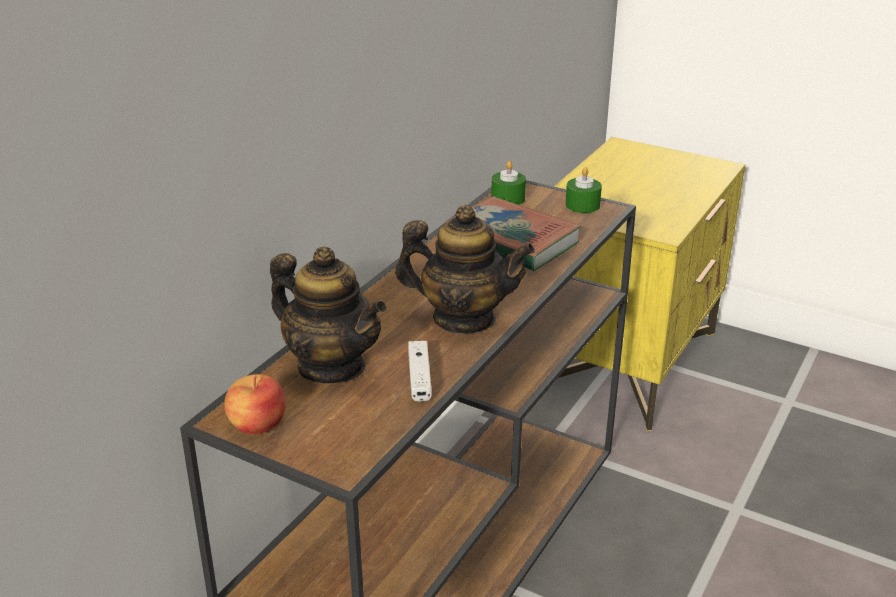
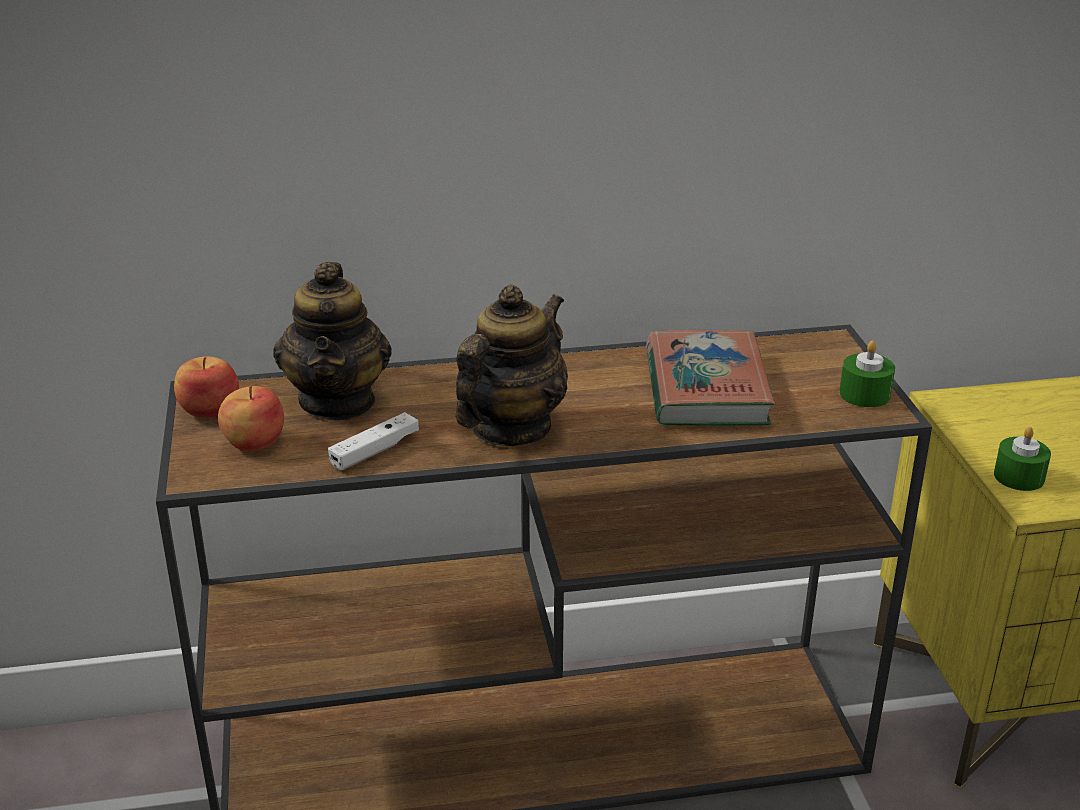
camera: 50 degrees right, 0 degrees up
(334, 422) = (254, 442): none -> apple
(463, 319) = (511, 428): teapot -> teapot turned 120 degrees counterclockwise
(508, 198) = (797, 347): green candle -> green candle (1019, 476)

